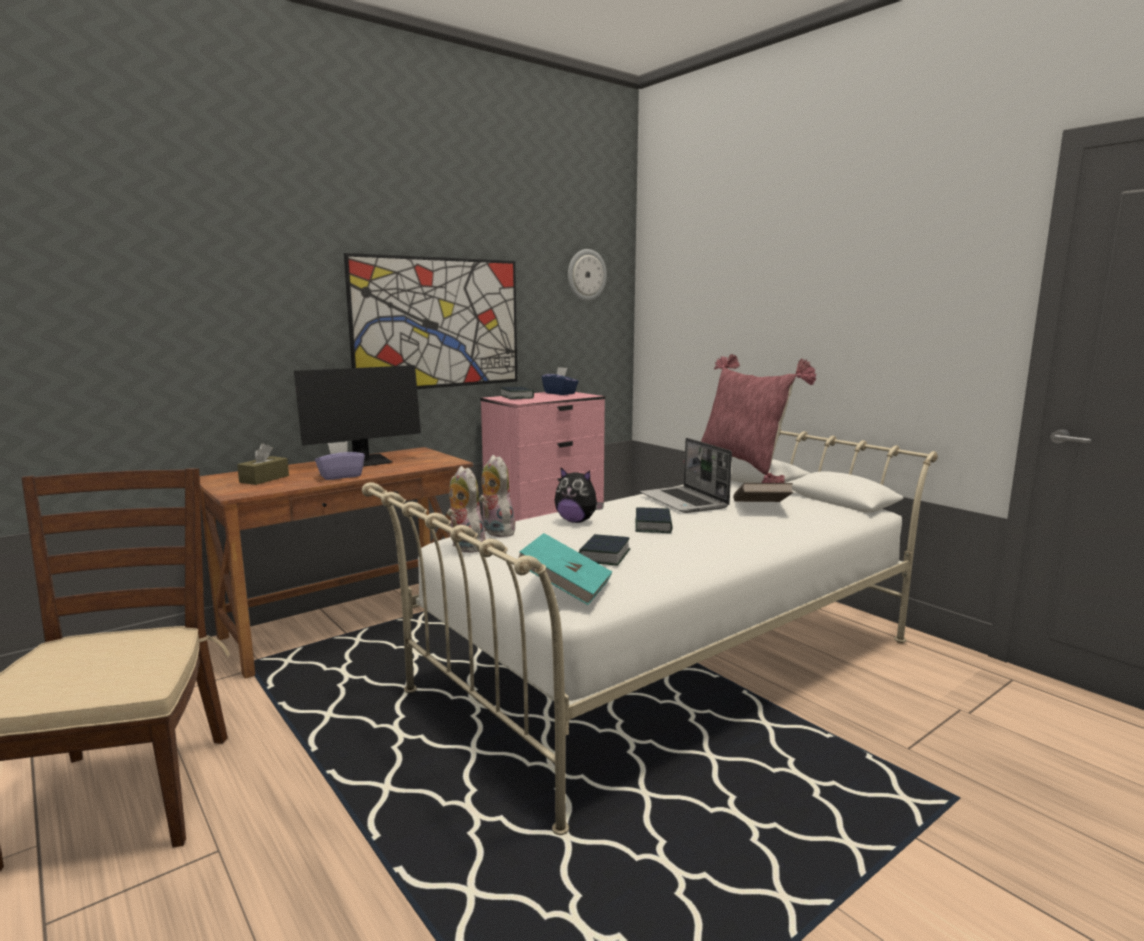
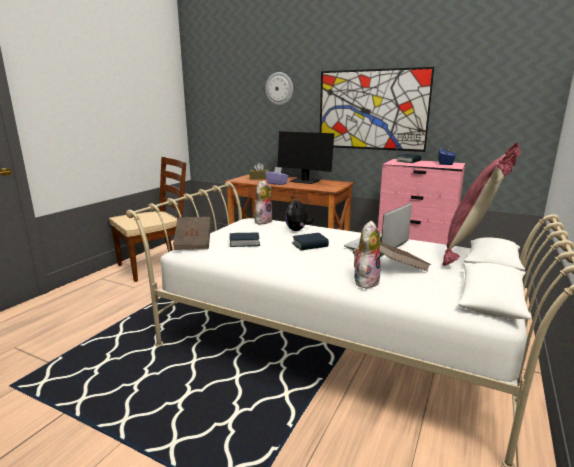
camera: 65 degrees right, 5 degrees up
(464, 547) = (239, 221): plush toy -> plush toy (365, 281)
(565, 588) = (193, 243): turquoise book -> brown book
(586, 275) = (506, 73): wall clock -> wall clock (279, 89)

